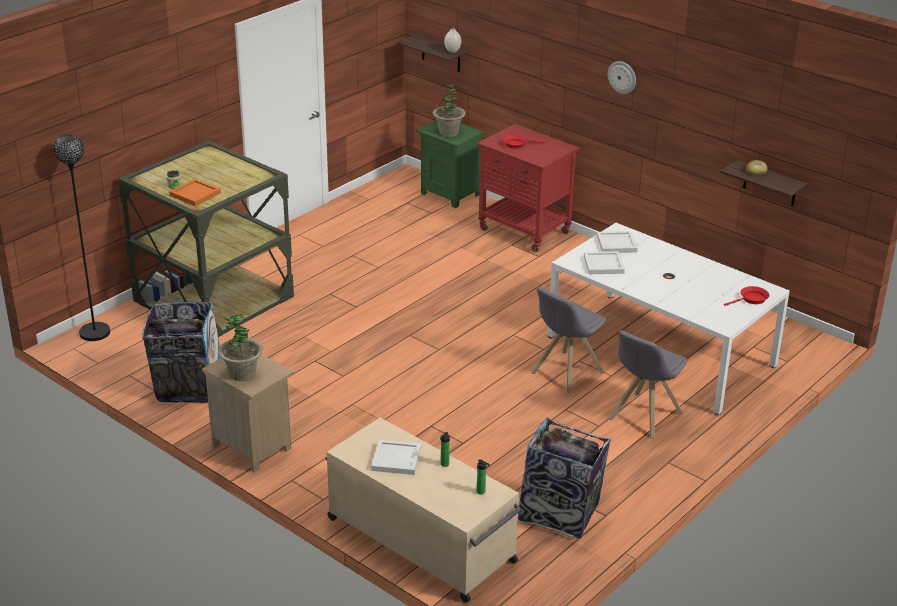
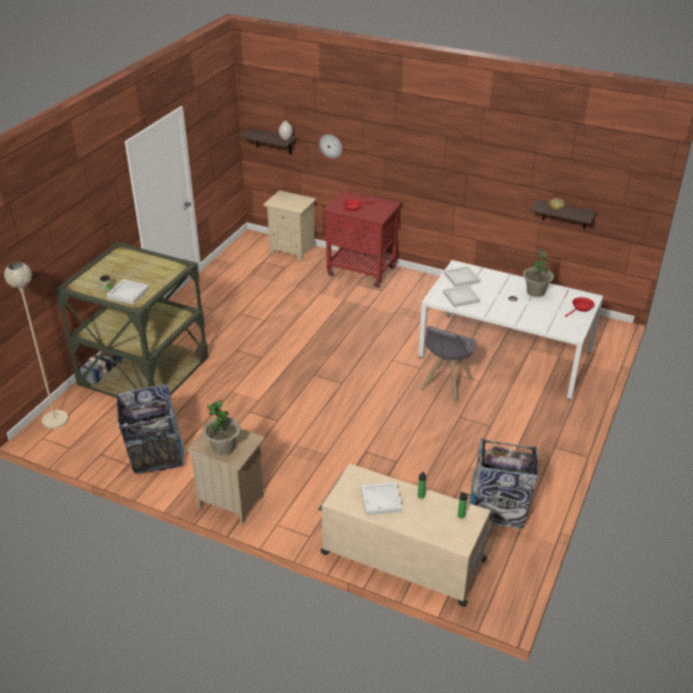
camera: 15 degrees left, 5 degrees up
(94, 332) = (55, 420): black floor lamp -> beige floor lamp
(195, 194) = (128, 293): orange tray -> white tray
(448, 132) = (289, 203): potted plant -> potted plant (535, 292)
(450, 195) = (292, 250): green nightstand -> beige nightstand
(622, 77) = (436, 145): wall clock -> wall clock (331, 146)
(644, 416) = (519, 411): grey chair -> none

